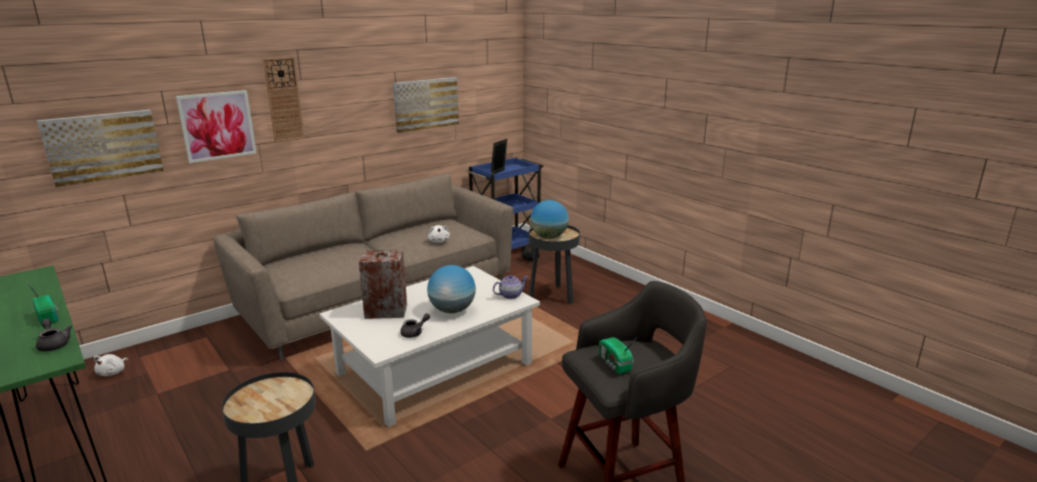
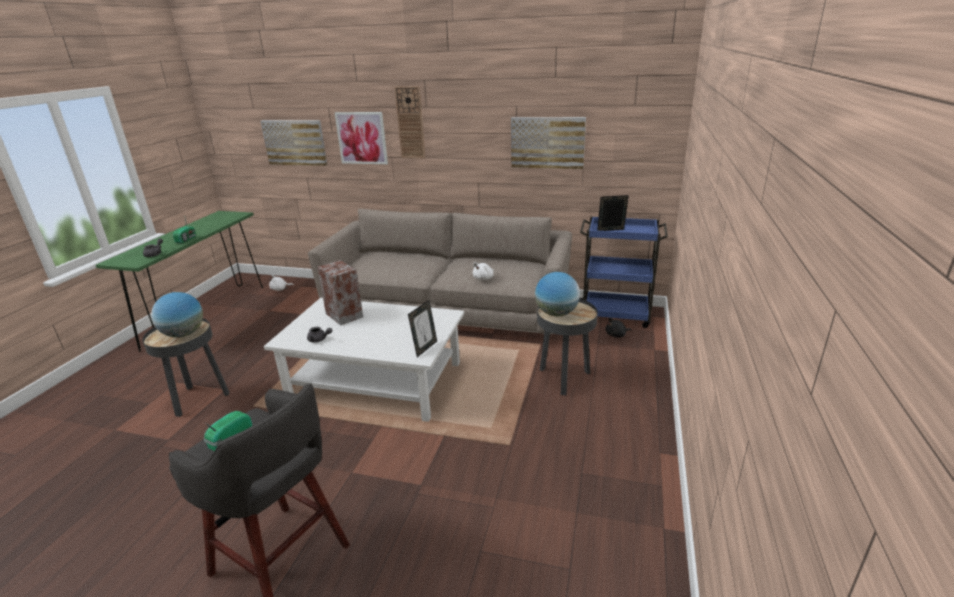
camera: 55 degrees right, 5 degrees up
(452, 310) = (370, 337): globe -> globe (184, 334)
(510, 295) = (425, 348): teapot -> picture frame

